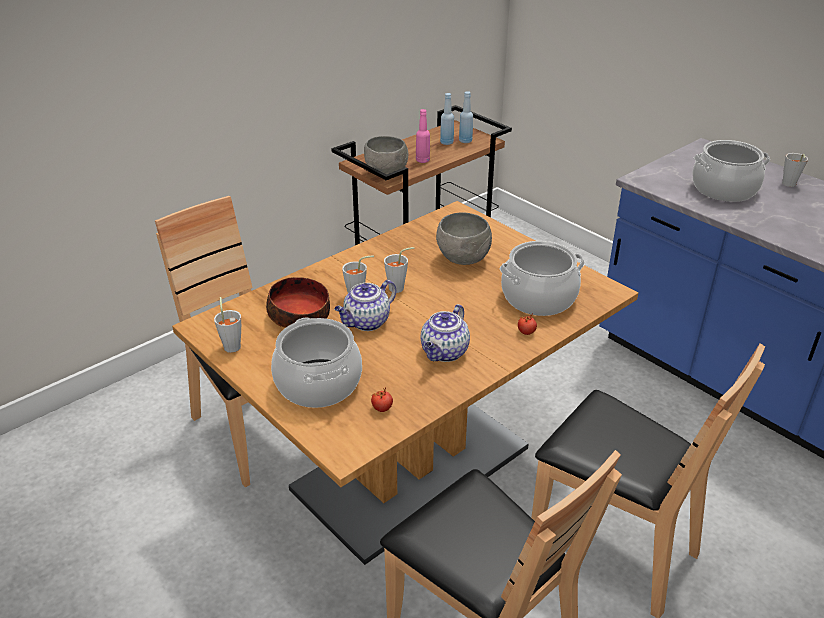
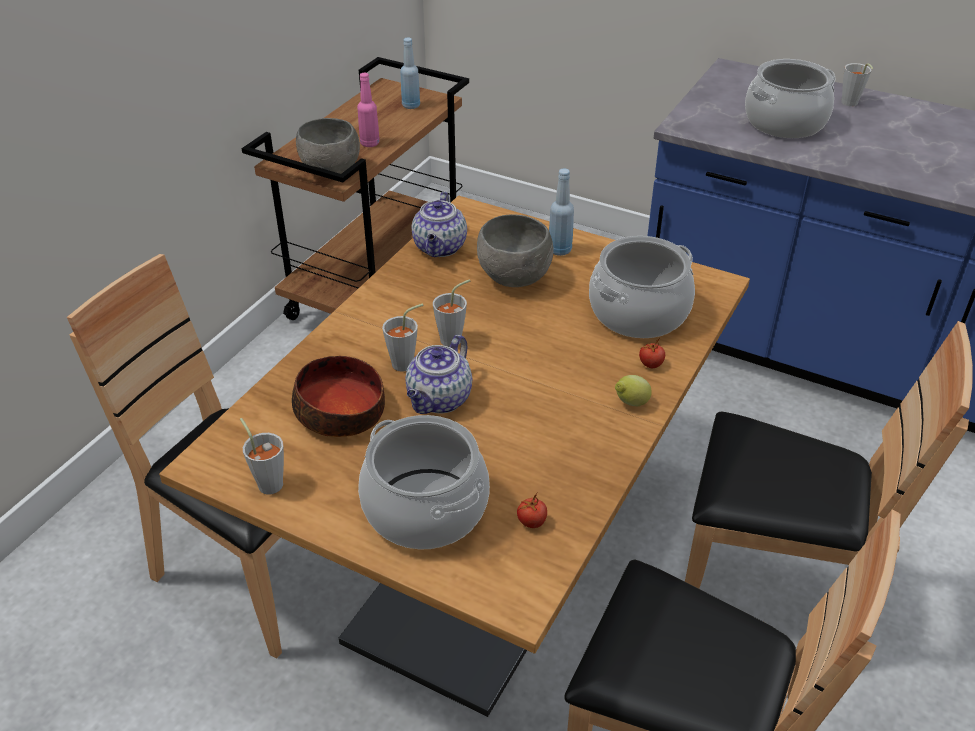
camera: 20 degrees left, 5 degrees up
(444, 353) = (566, 419): teapot -> teapot (440, 248)
(446, 142) = (387, 112): blue bottle -> blue bottle (559, 250)
(495, 353) = (630, 404): none -> lemon

